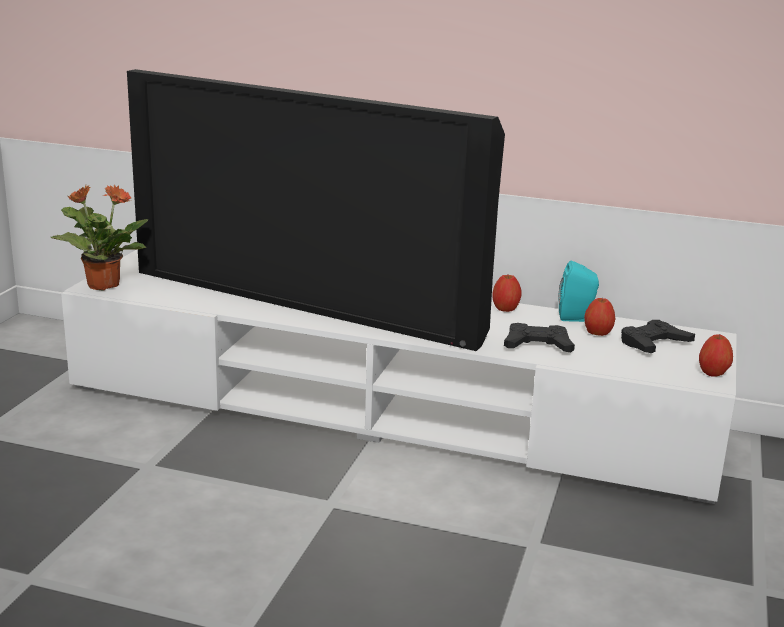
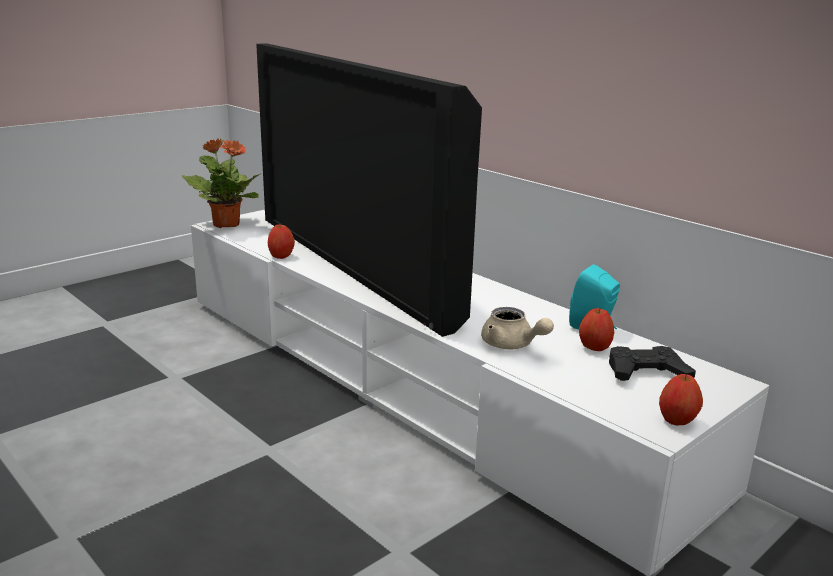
camera: 30 degrees right, 0 degrees up
(505, 309) = (529, 305): apple -> apple (281, 256)
(537, 345) = (512, 345): black game controller -> beige teapot

